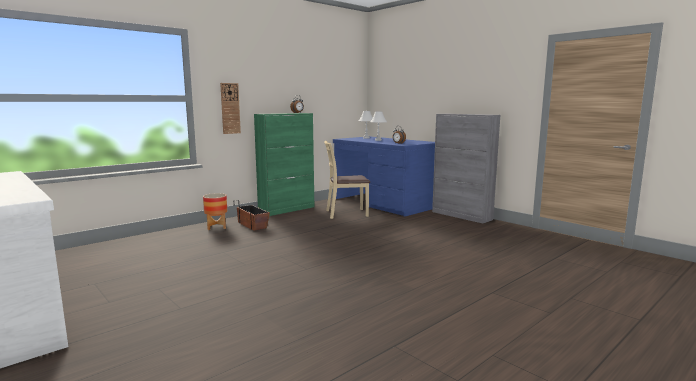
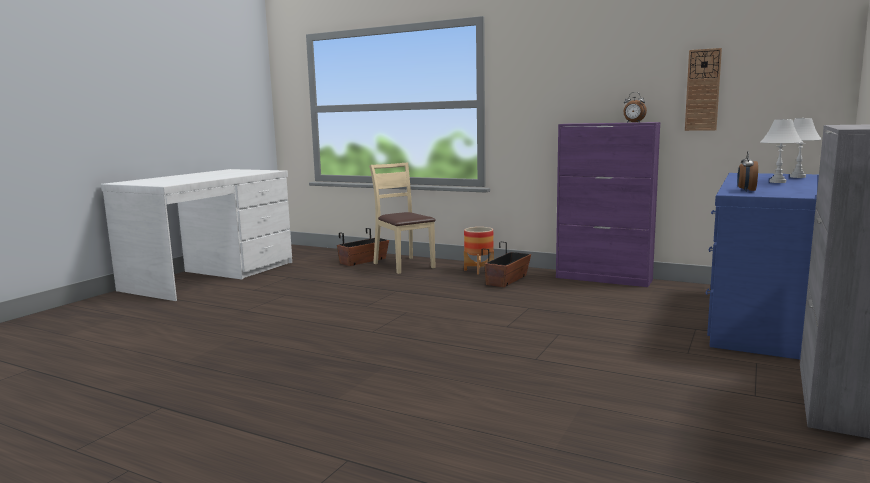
camera: 70 degrees right, 0 degrees up
(105, 252) = (363, 261): none -> planter
(230, 108) = (534, 116): wall clock -> wall clock (702, 90)
(287, 209) = (604, 279): green cabinet -> purple cabinet
(346, 213) = (646, 308): beige chair -> beige chair (404, 265)

